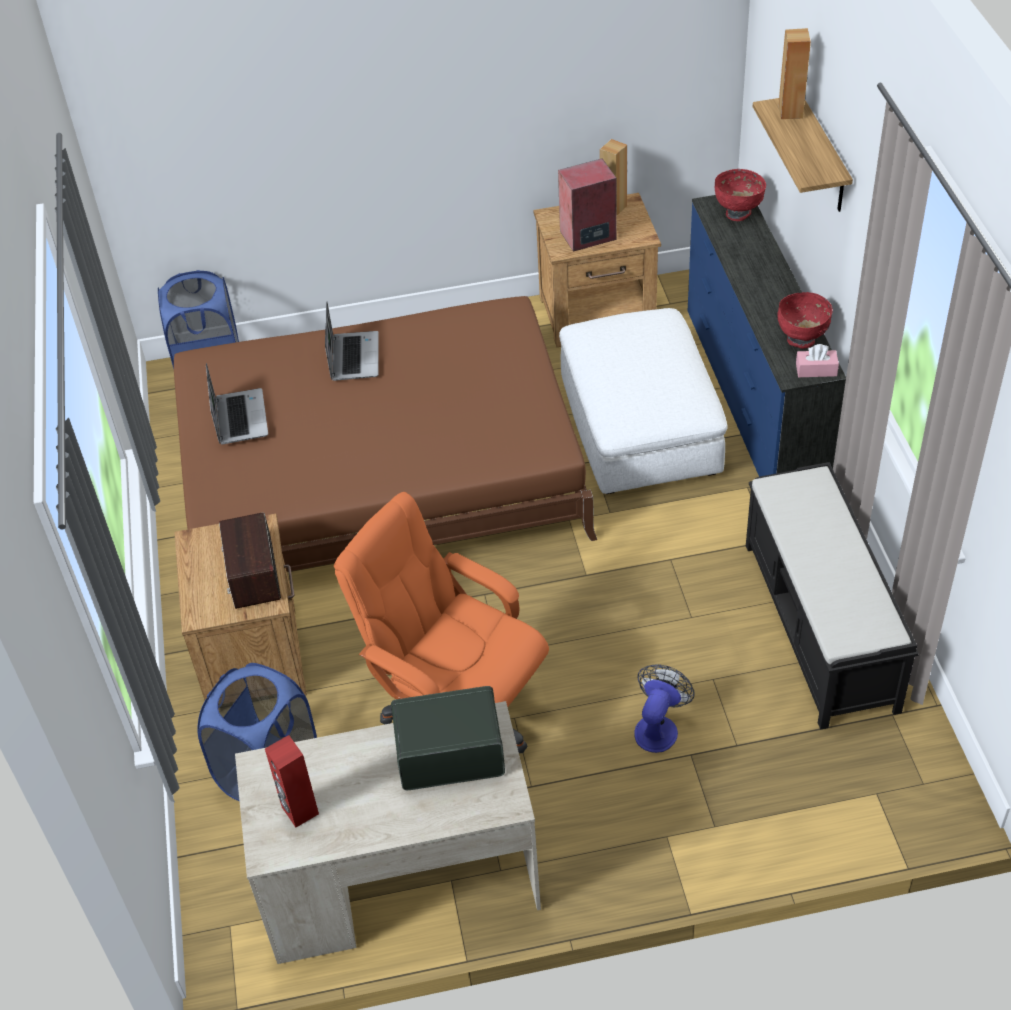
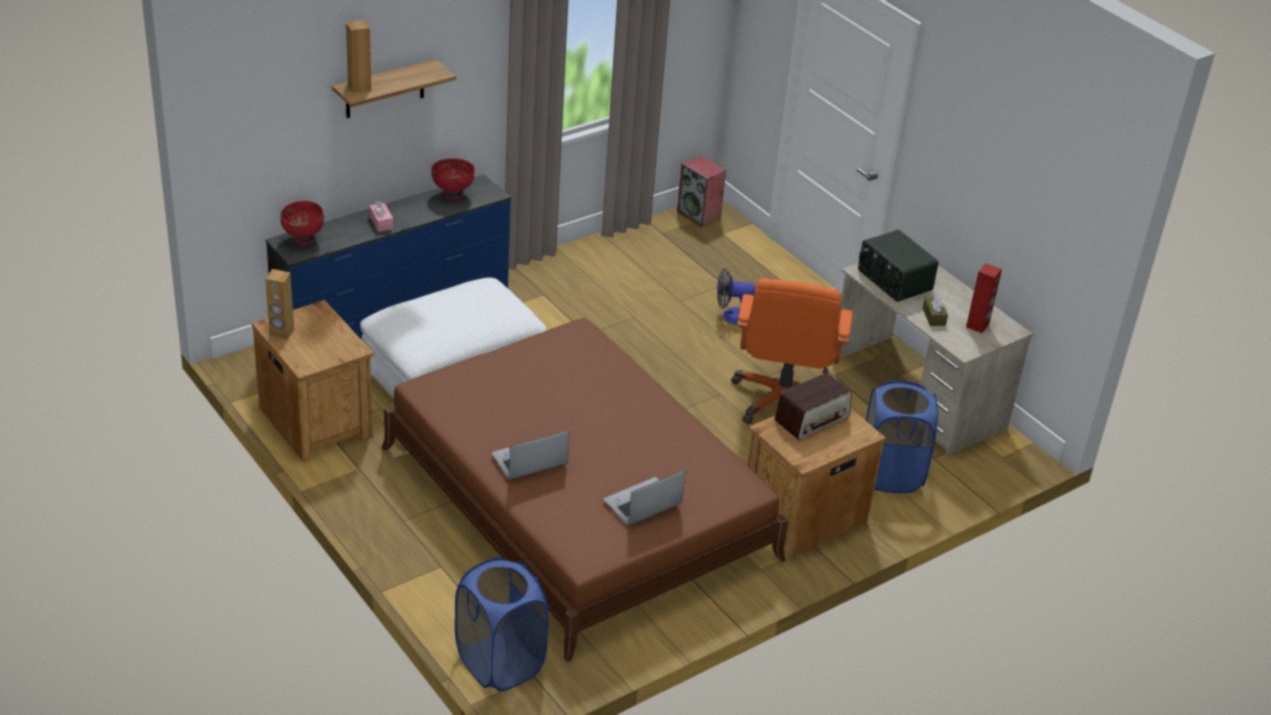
camera: 120 degrees left, 10 degrees down
(346, 764) = (933, 316): none -> brown tissue box
(587, 236) = (329, 339): speaker -> speaker (699, 215)
(816, 370) = (482, 186): pink tissue box -> pink tissue box (381, 222)
(820, 627) = (609, 265): black bench -> none

